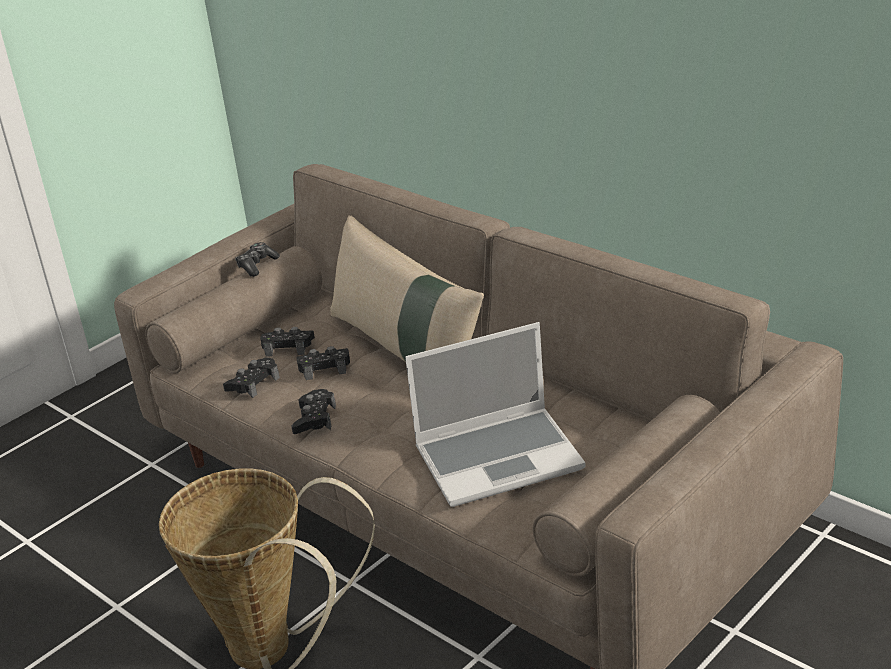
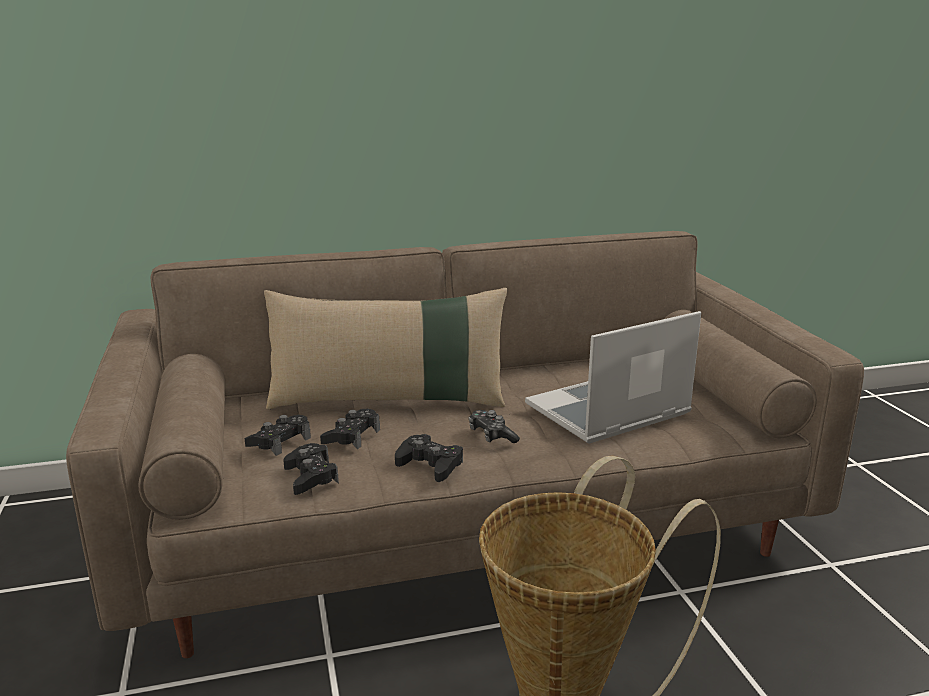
camera: 60 degrees left, 10 degrees down
(257, 265) = (178, 376): game controller -> game controller (491, 435)
(500, 457) = (607, 412): laptop -> laptop turned 135 degrees counterclockwise

